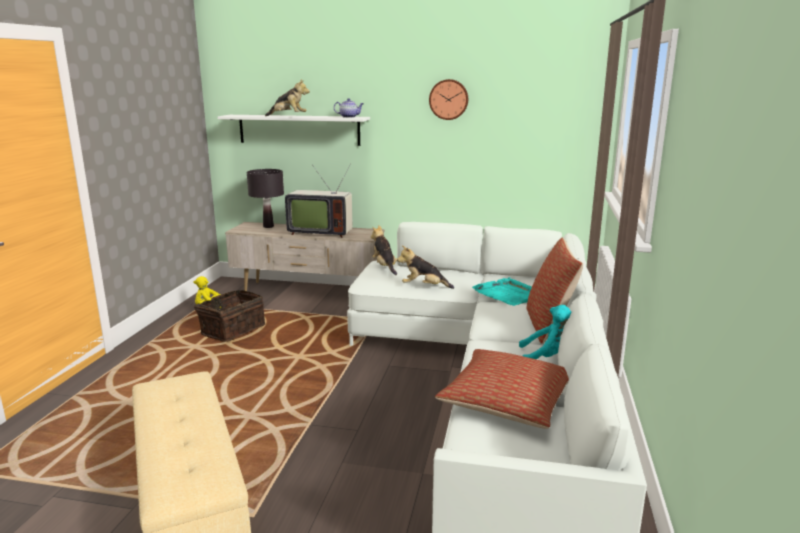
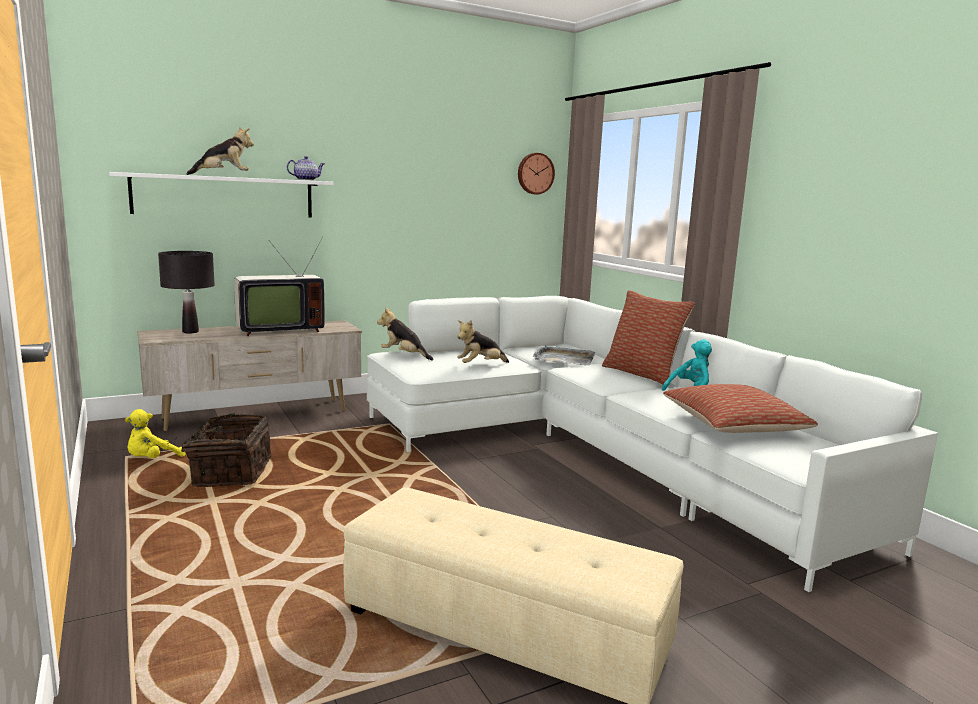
camera: 40 degrees left, 5 degrees down
(448, 99) = (415, 164): wall clock -> wall clock (535, 173)
(508, 294) = (563, 359): turquoise tray -> grey tray

